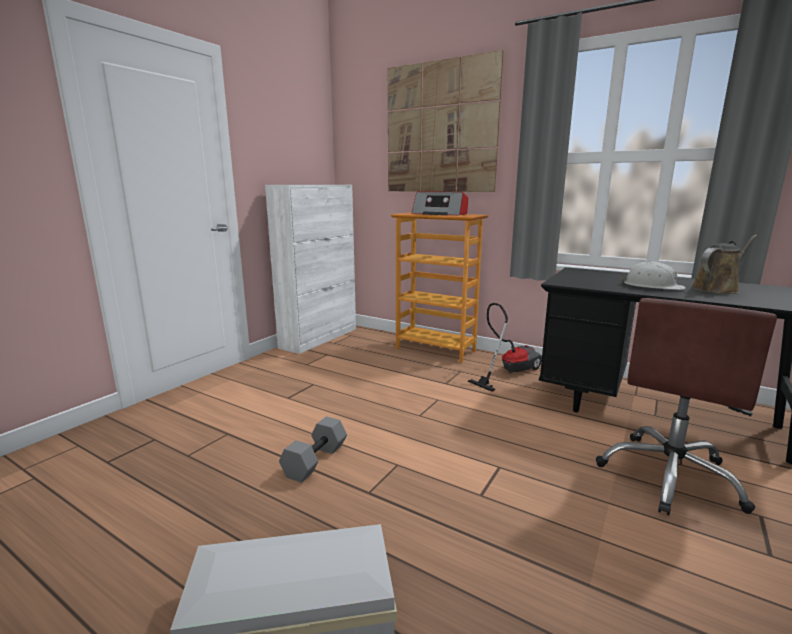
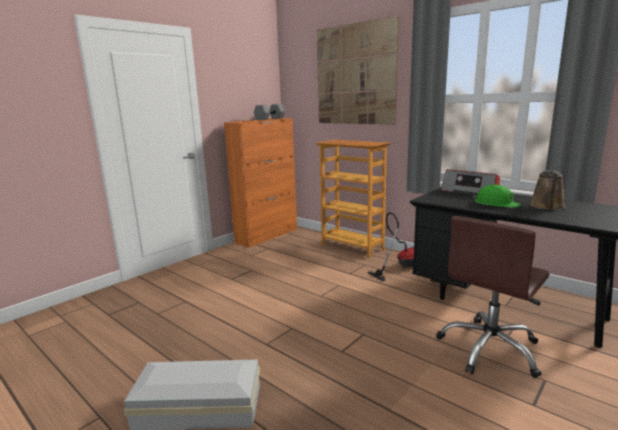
camera: 10 degrees right, 0 degrees up
(314, 460) = (237, 321): grey dumbbell -> grey dumbbell (269, 119)
(320, 338) = (267, 235): white cabinet -> orange cabinet
(440, 214) = (353, 142): radio -> radio (470, 191)
(652, 286) = (496, 204): white hard hat -> green hard hat
(717, 289) = (547, 207): brown watering can -> brown watering can turned 135 degrees clockwise

